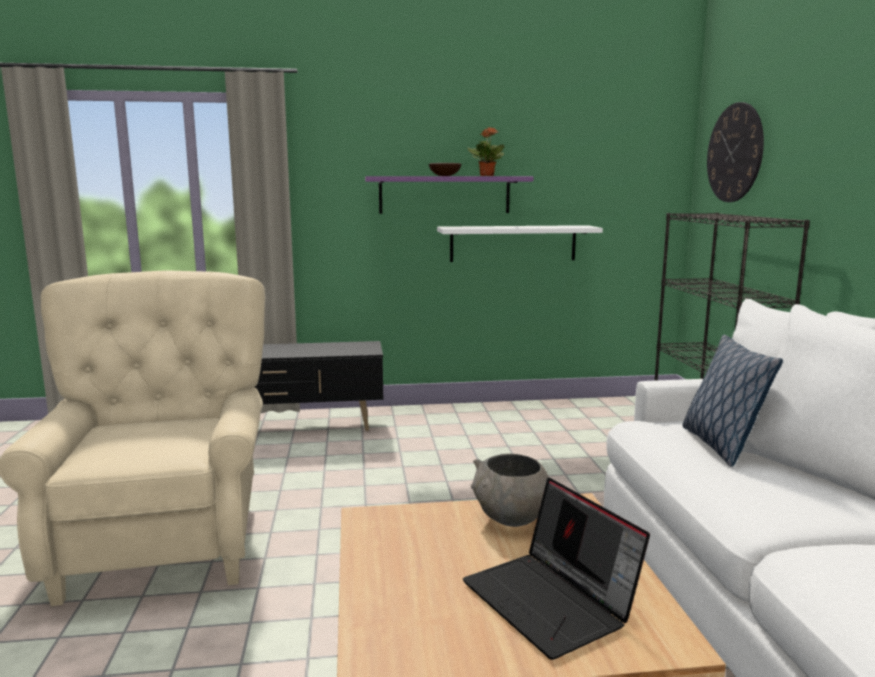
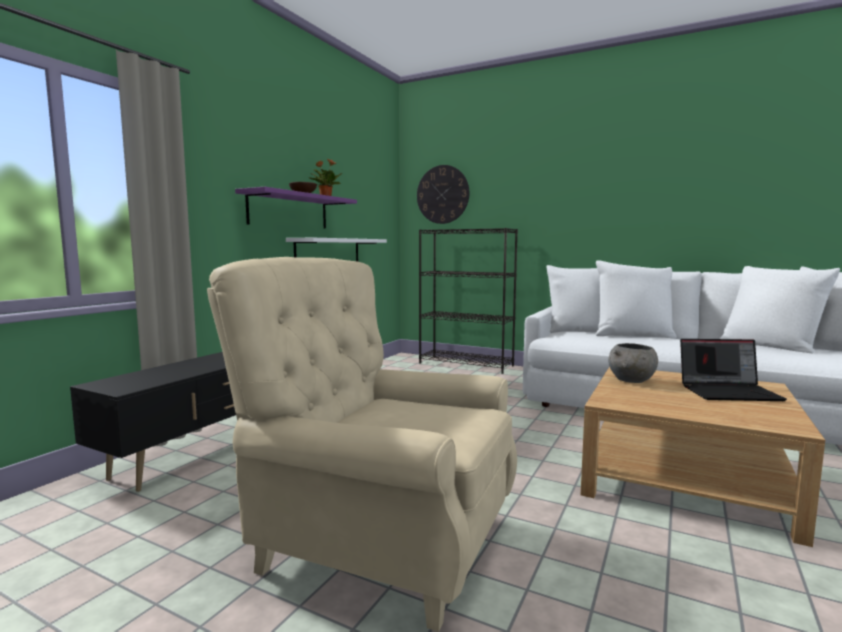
camera: 55 degrees left, 5 degrees down
(720, 445) = (593, 336): pillow -> none

